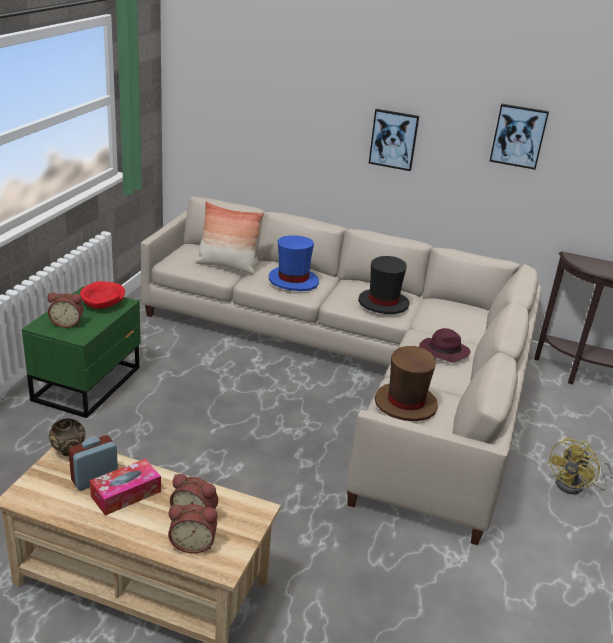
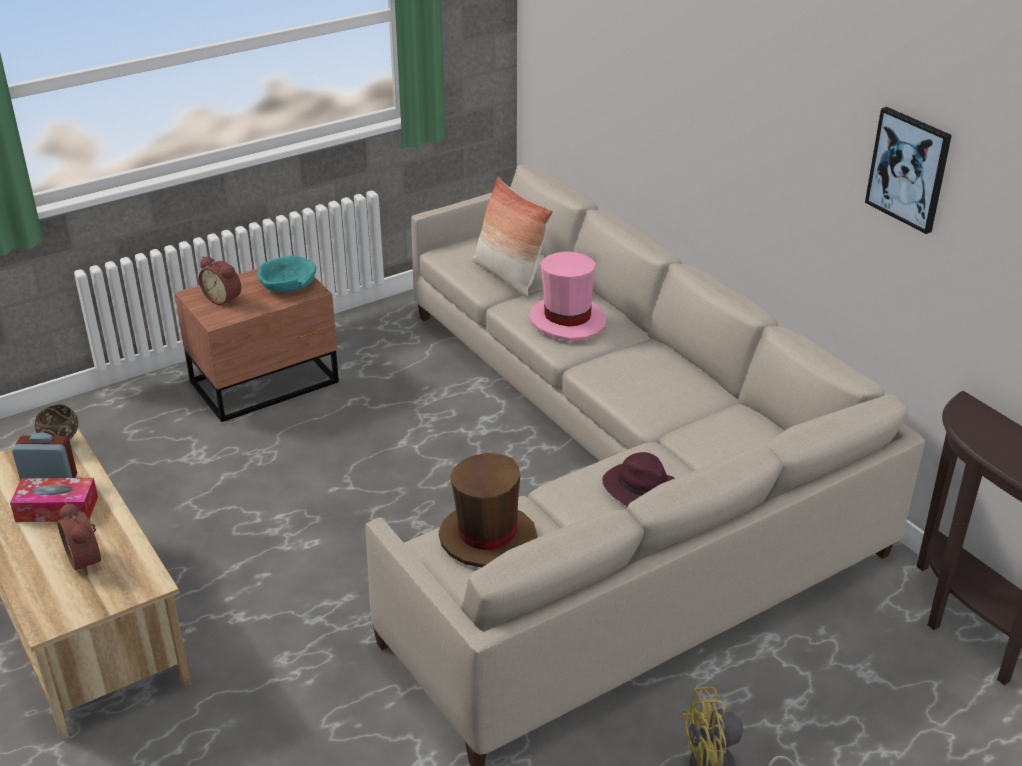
camera: 40 degrees right, 5 degrees up
(89, 383) = (267, 383): green nightstand -> brown nightstand
(103, 304) = (287, 286): red bowl -> turquoise bowl
(193, 543) = (51, 586): alarm clock -> none
(293, 280) = (567, 321): blue hat -> pink hat
(383, 303) = (653, 391): black hat -> none
(393, 139) = (752, 135): picture -> none

